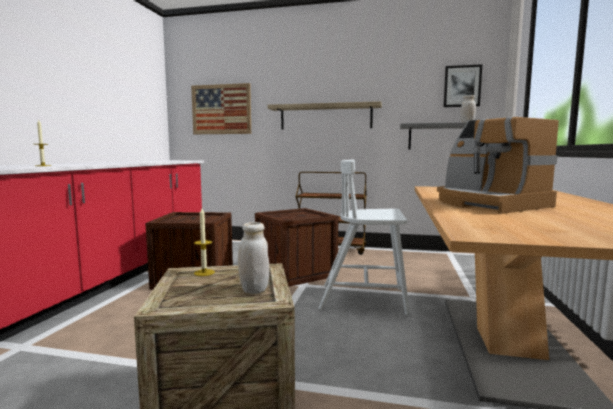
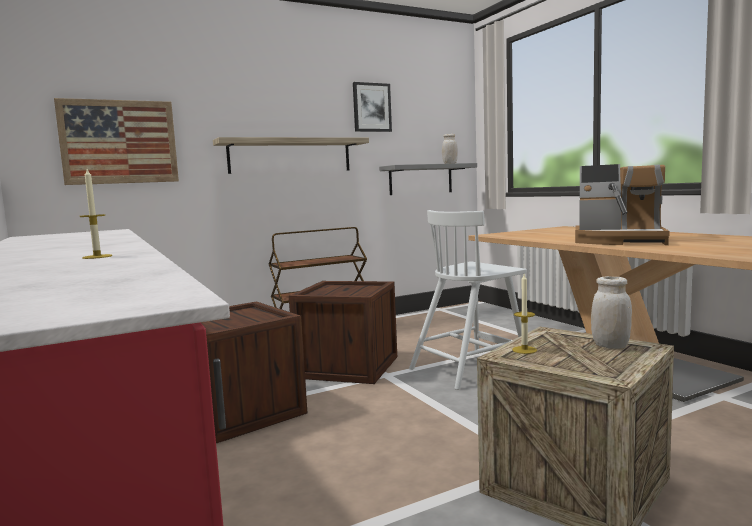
camera: 40 degrees left, 0 degrees up
(462, 86) = (435, 123): picture -> picture (371, 107)

